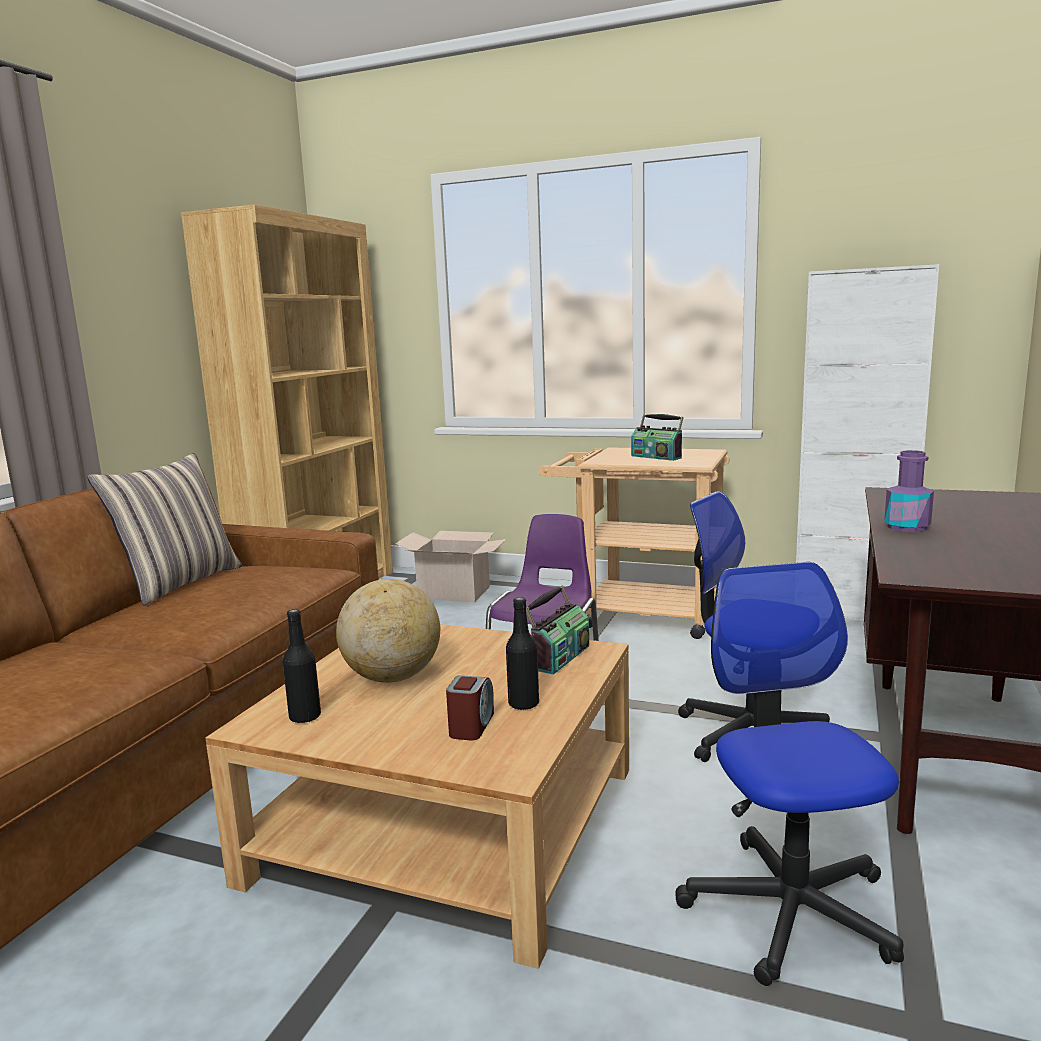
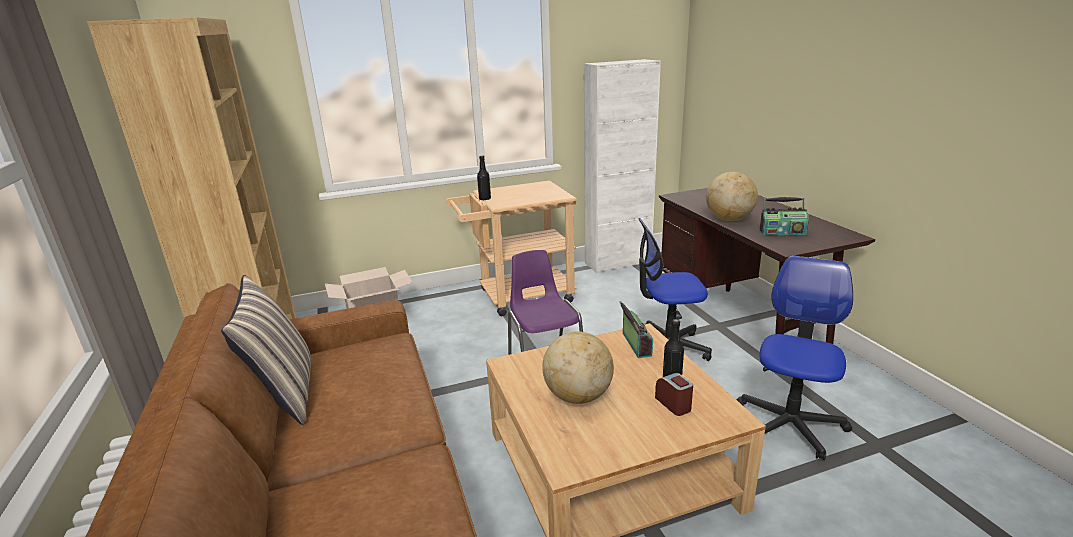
camera: 40 degrees left, 10 degrees up
(305, 717) = (583, 445): black bottle -> black bottle (485, 199)
(657, 457) = (525, 194): radio -> radio (782, 232)
(790, 909) = (789, 424): office chair -> office chair turned 75 degrees clockwise
(907, 527) = (729, 219): purple bottle -> globe

